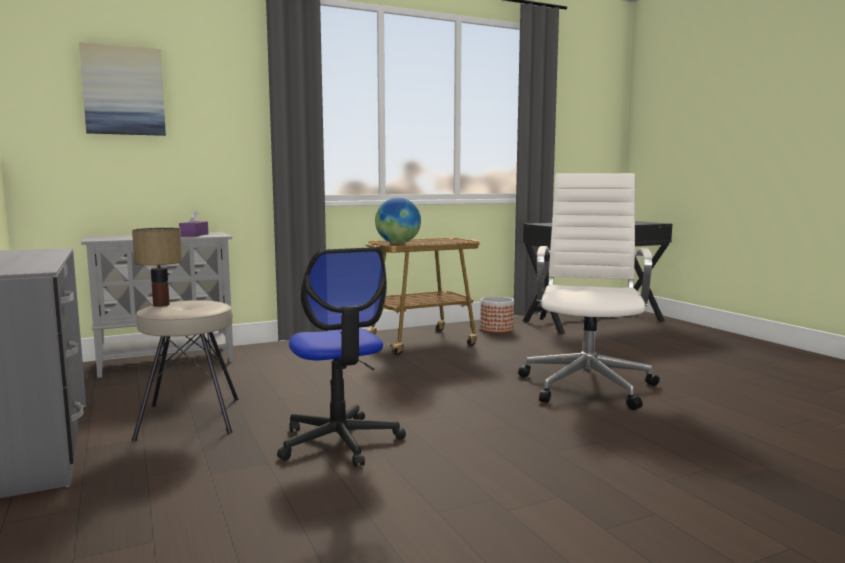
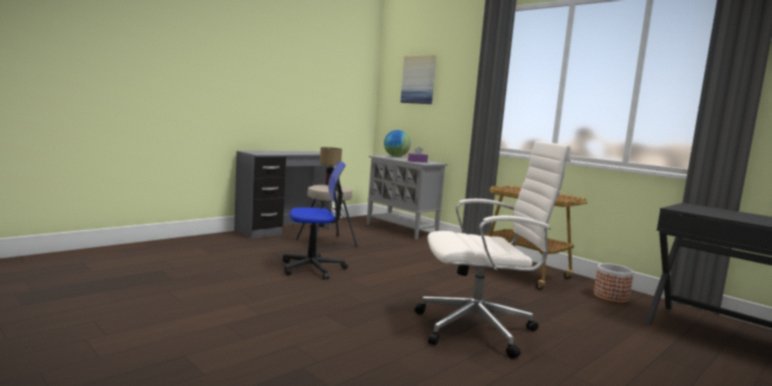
camera: 70 degrees right, 0 degrees up
(339, 442) = (313, 268): office chair -> office chair turned 150 degrees counterclockwise
(397, 243) = (507, 189): globe -> globe (396, 156)

